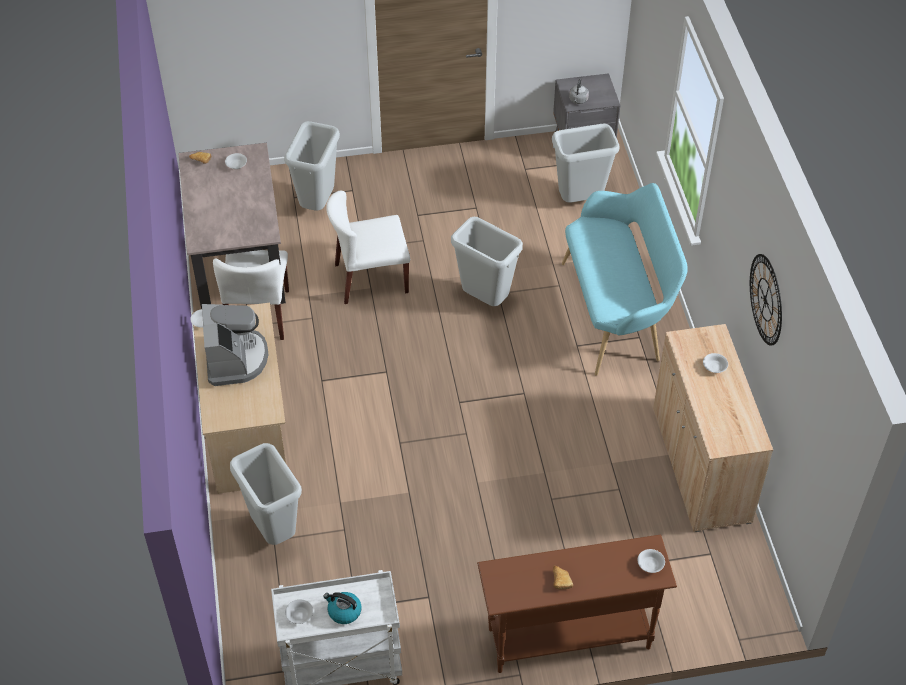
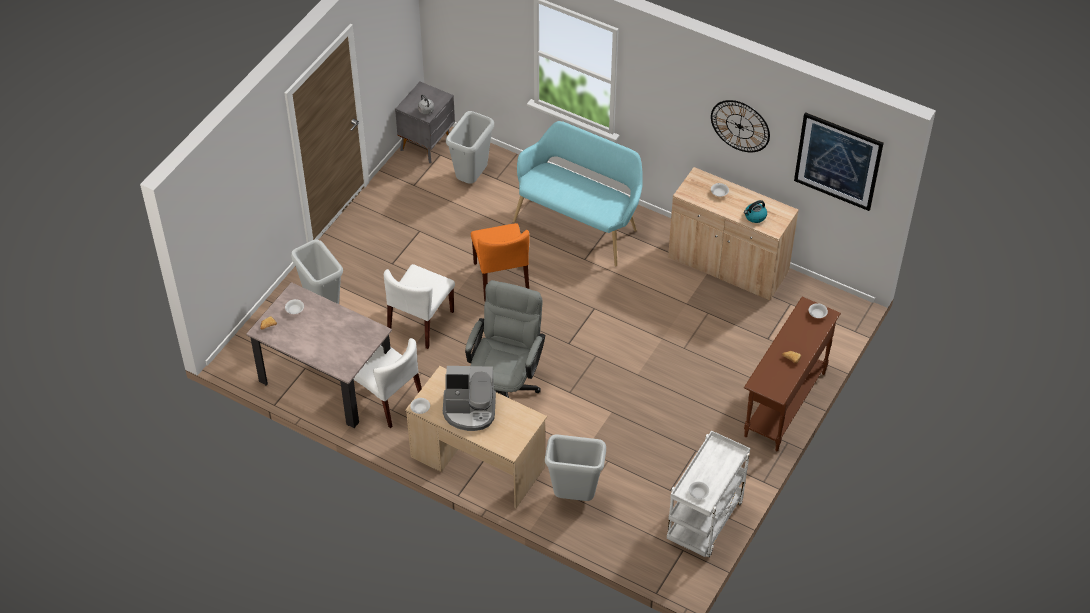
camera: 50 degrees left, 0 degrees up
(235, 359) = (470, 410): coffee machine -> coffee machine turned 150 degrees clockwise
(344, 611) = (715, 471): kettle -> kettle (755, 216)
(358, 388) = (505, 385): none -> grey office chair
(484, 300) = (501, 278): grey trash can -> orange chair
(815, 414) = (838, 161): none -> picture

